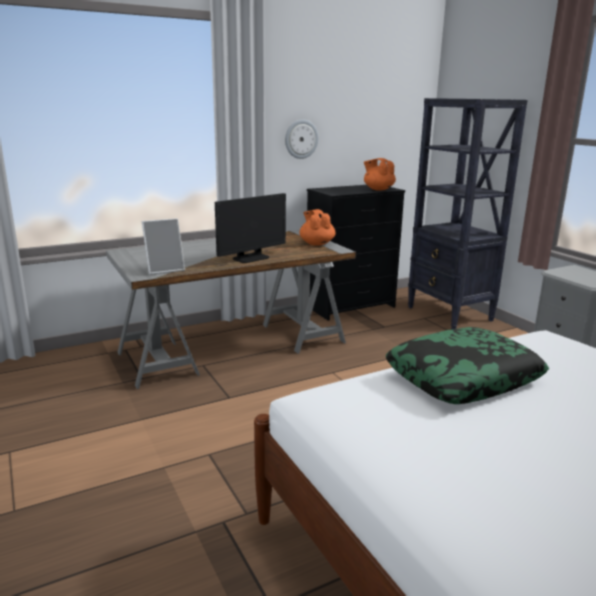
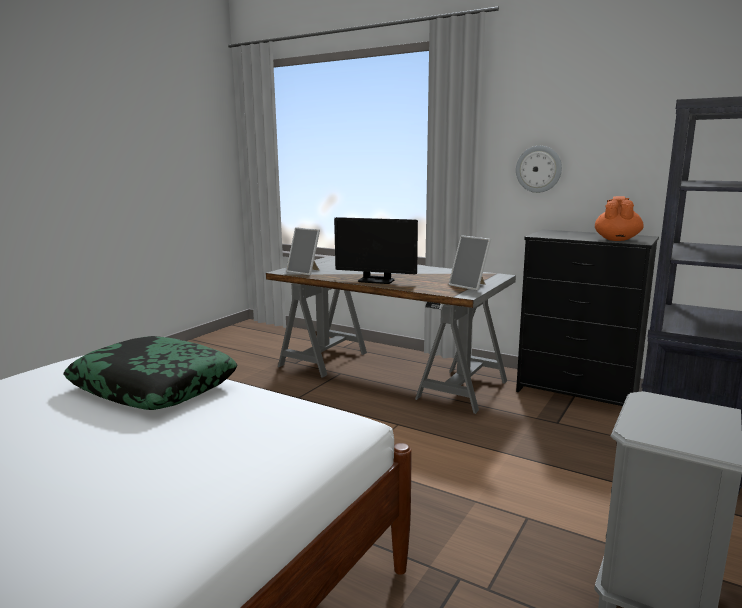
camera: 60 degrees right, 5 degrees down
(316, 243) = (470, 286): orange teapot -> picture frame

